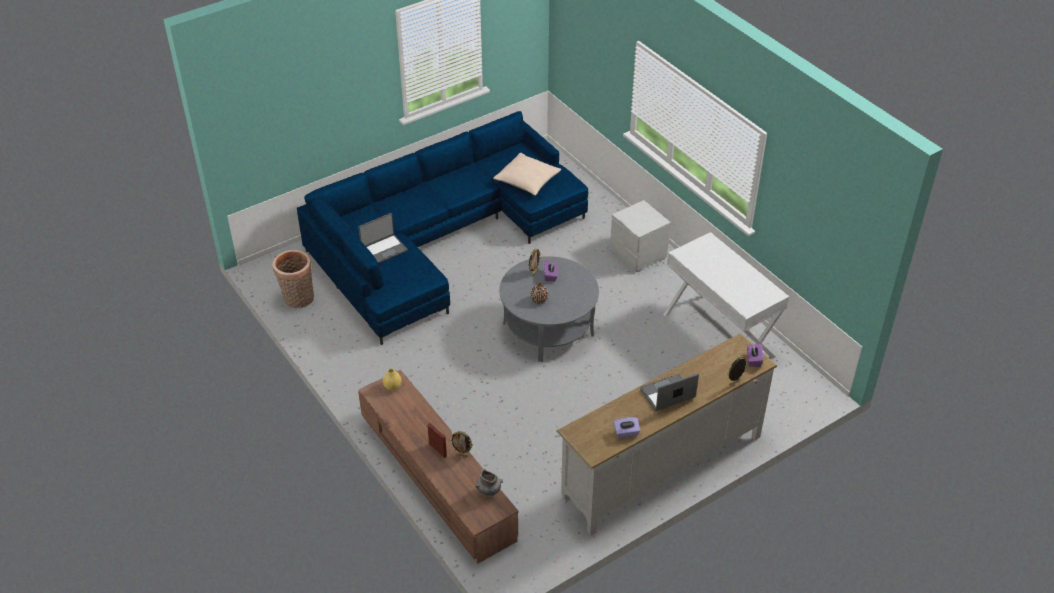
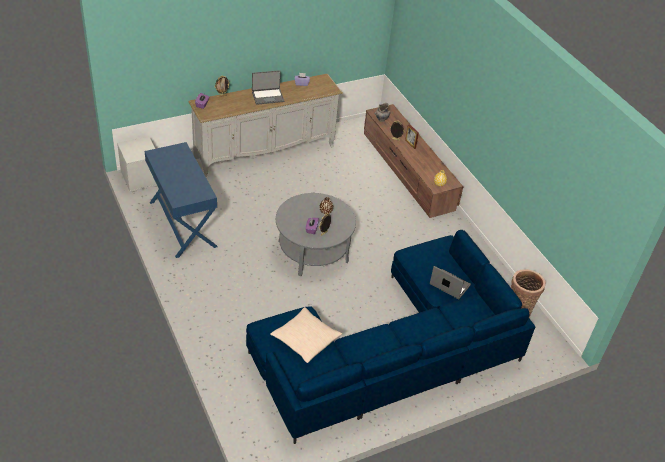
camera: 175 degrees left, 0 degrees up
(384, 249) = (449, 285): laptop -> laptop turned 60 degrees clockwise
(639, 253) = (212, 304): white nightstand -> white nightstand (140, 179)
(718, 335) = (182, 224): white console table -> blue console table

